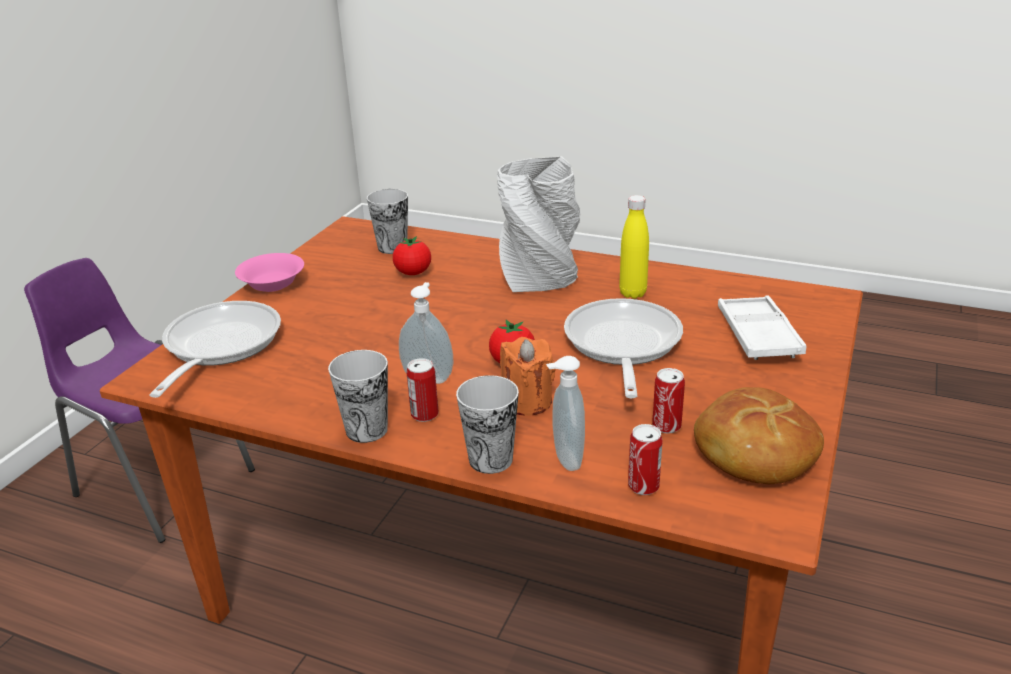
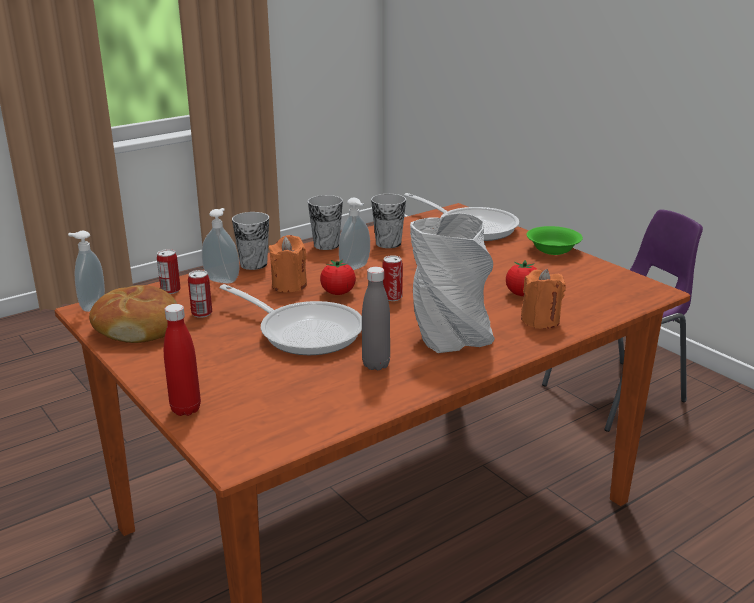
camera: 120 degrees right, 5 degrees down
(273, 284) = (552, 250): pink bowl -> green bowl
(392, 247) = (586, 297): cup -> cup (388, 243)
(424, 414) = (319, 259): can -> can (392, 297)
(465, 254) = (540, 320): none -> orange candle
(632, 293) = (376, 365): yellow bottle -> grey bottle
(758, 335) = (238, 388): white tray -> none
(765, 529) = (91, 306): none -> soap dispenser
(820, 343) = (186, 409): none -> red bottle

